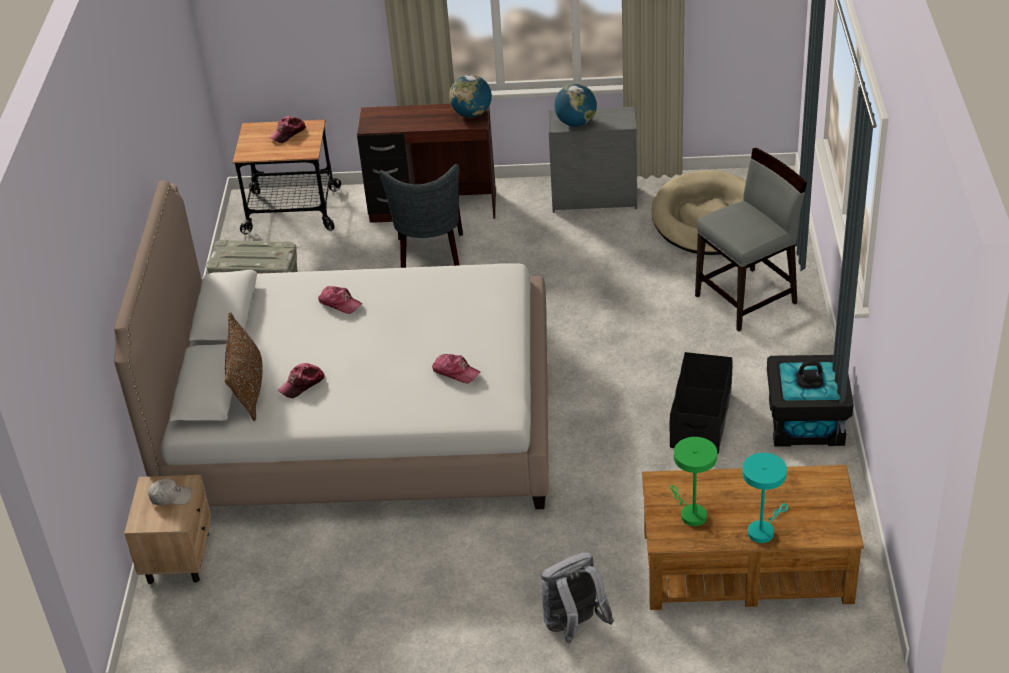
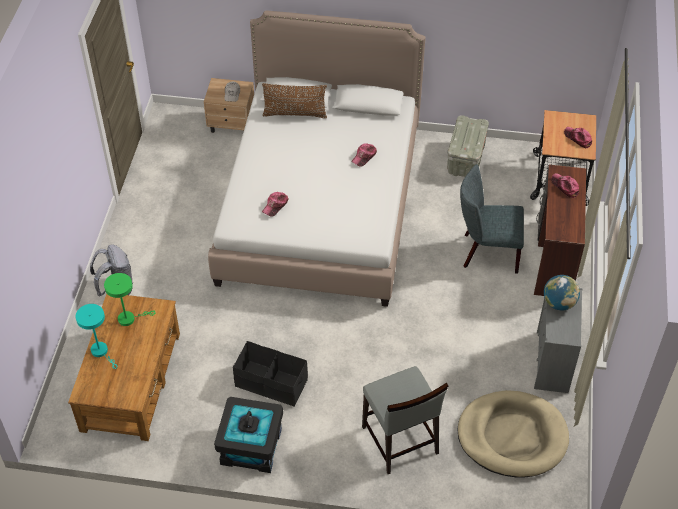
camera: 95 degrees right, 10 degrees up
(302, 384) = (288, 136): cap -> cap (565, 187)
(472, 114) = (566, 231): globe -> none

